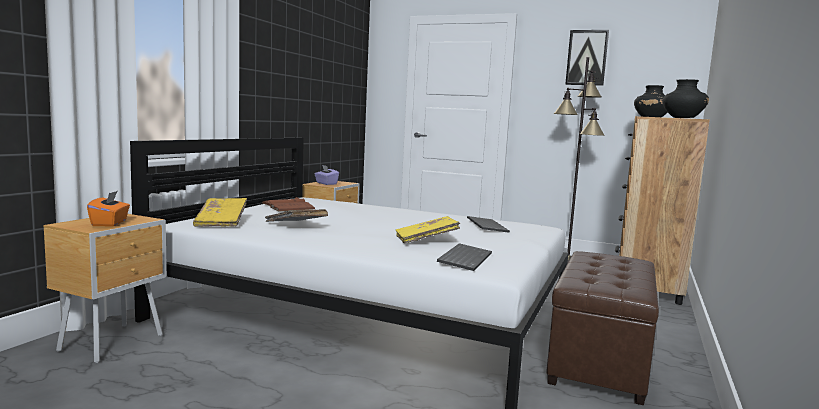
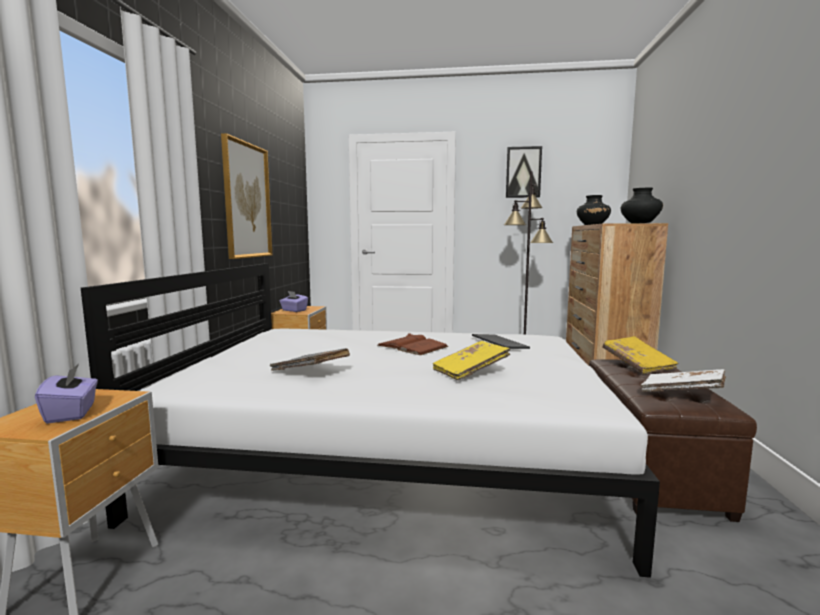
camera: 15 degrees left, 0 degrees up
(110, 223) = (72, 413): orange tissue box -> purple tissue box
(221, 222) = (215, 379): yellow book -> yellow book (637, 365)
(288, 206) = (274, 343): brown book -> brown book (412, 346)
(293, 80) = (247, 201): none -> picture
(464, 258) = (543, 392): keyboard -> none
(613, 280) = (682, 393): none -> white book

